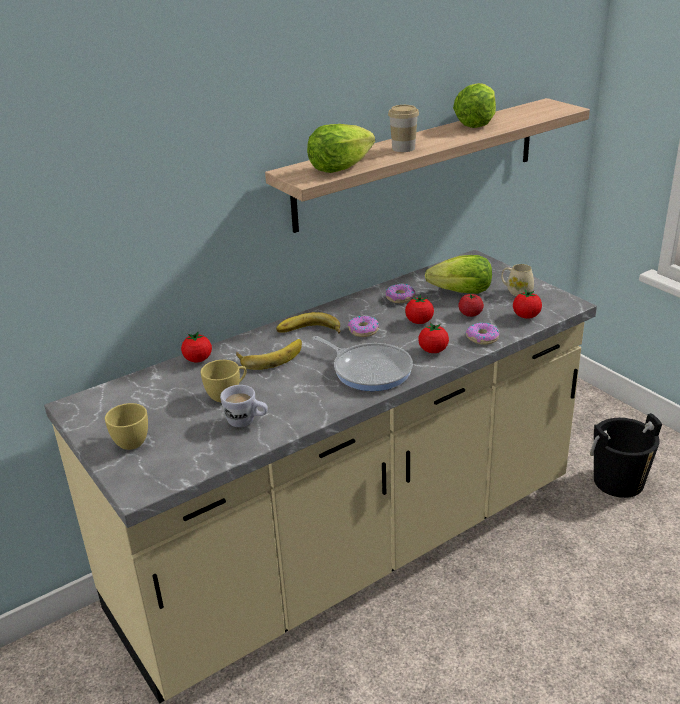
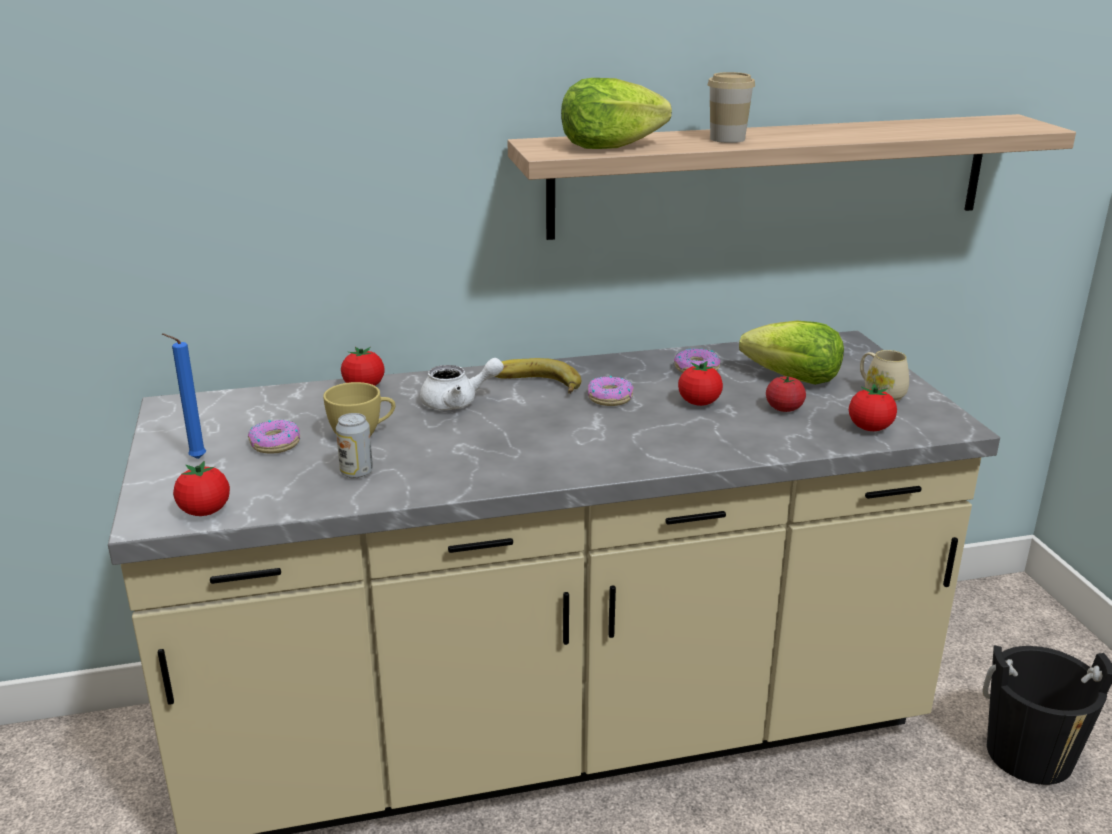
camera: 20 degrees right, 5 degrees down
(128, 441) = (195, 459): yellow cup -> blue candle
(247, 422) = (356, 472): white mug -> can
(270, 356) = (457, 402): banana -> white teapot
(369, 370) = (576, 447): frying pan -> none
(433, 350) = (689, 443): tomato -> tomato (205, 511)
(475, 124) = (869, 127): lettuce -> none
(482, 338) = (777, 442): donut -> donut (275, 444)

